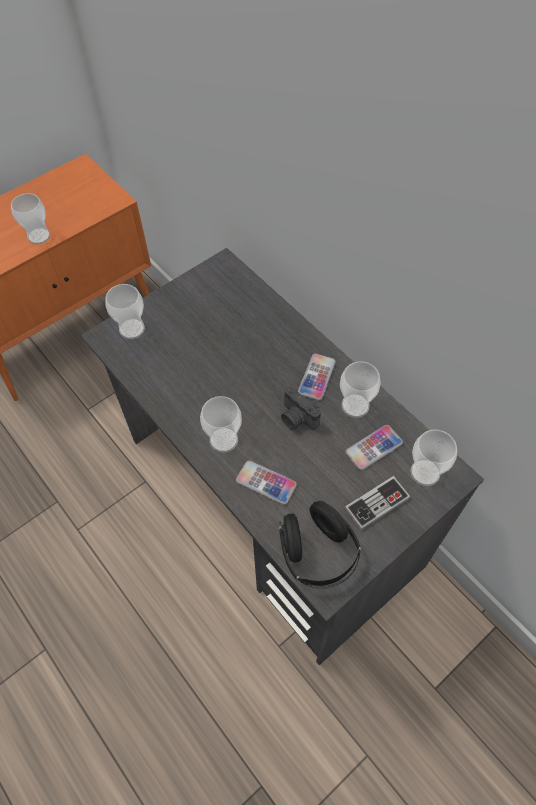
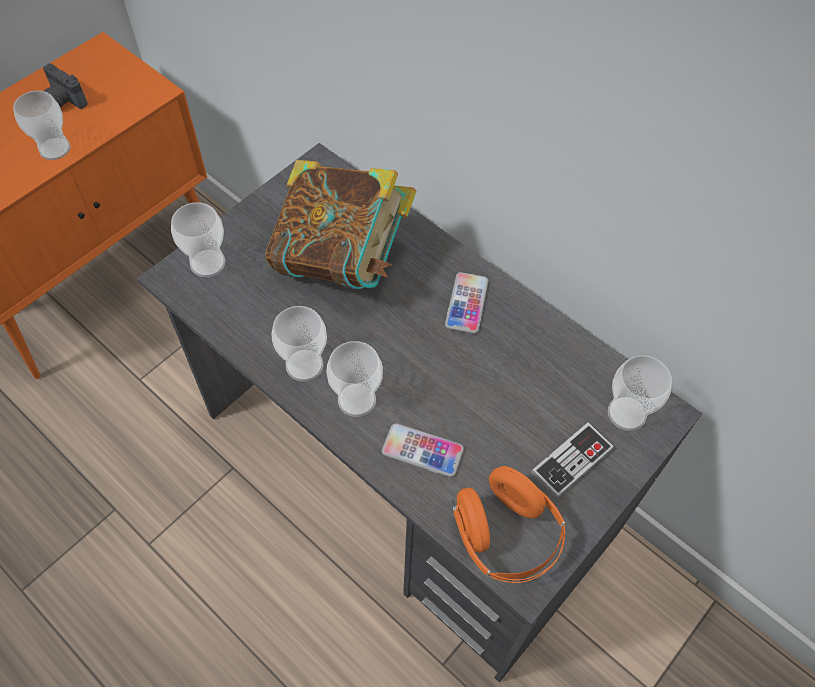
camera: 10 degrees left, 0 degrees up
(229, 335) = (342, 258): none -> book
(296, 418) = (449, 361): camera -> camera (64, 100)
(317, 553) = (505, 536): black headphones -> orange headphones
(355, 406) = (523, 336): cup -> cup (304, 365)
(374, 447) = (556, 388): phone -> none

